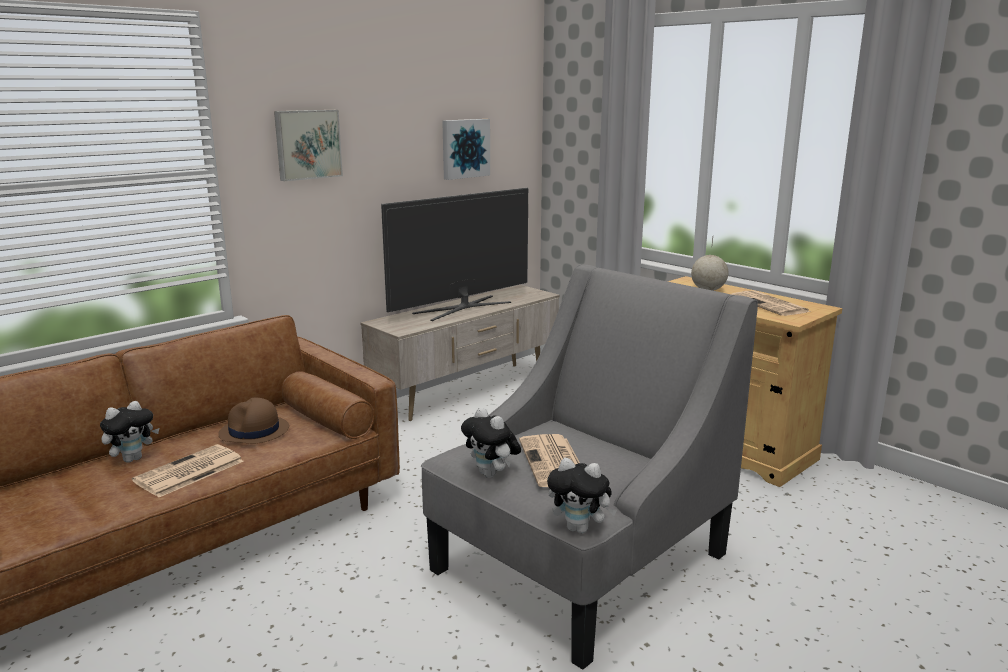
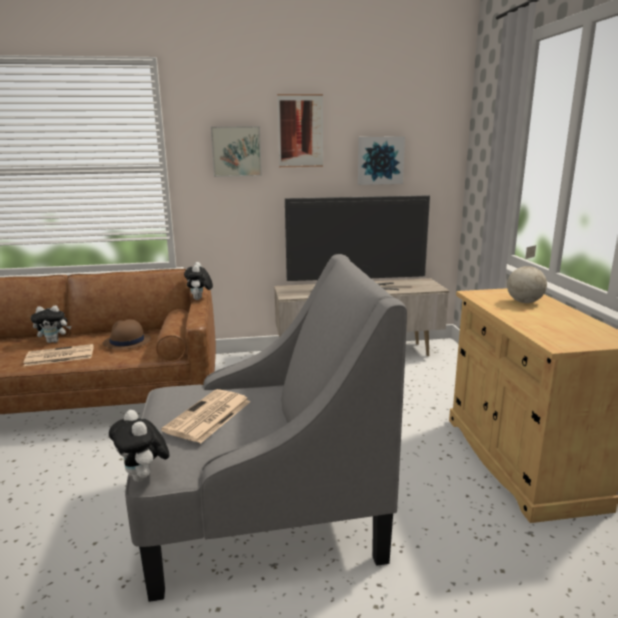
camera: 35 degrees right, 0 degrees up
(381, 115) = (300, 131): none -> picture
(491, 474) = (161, 411): plush toy -> plush toy (199, 299)
(770, 305) = (564, 326): newspaper -> none

